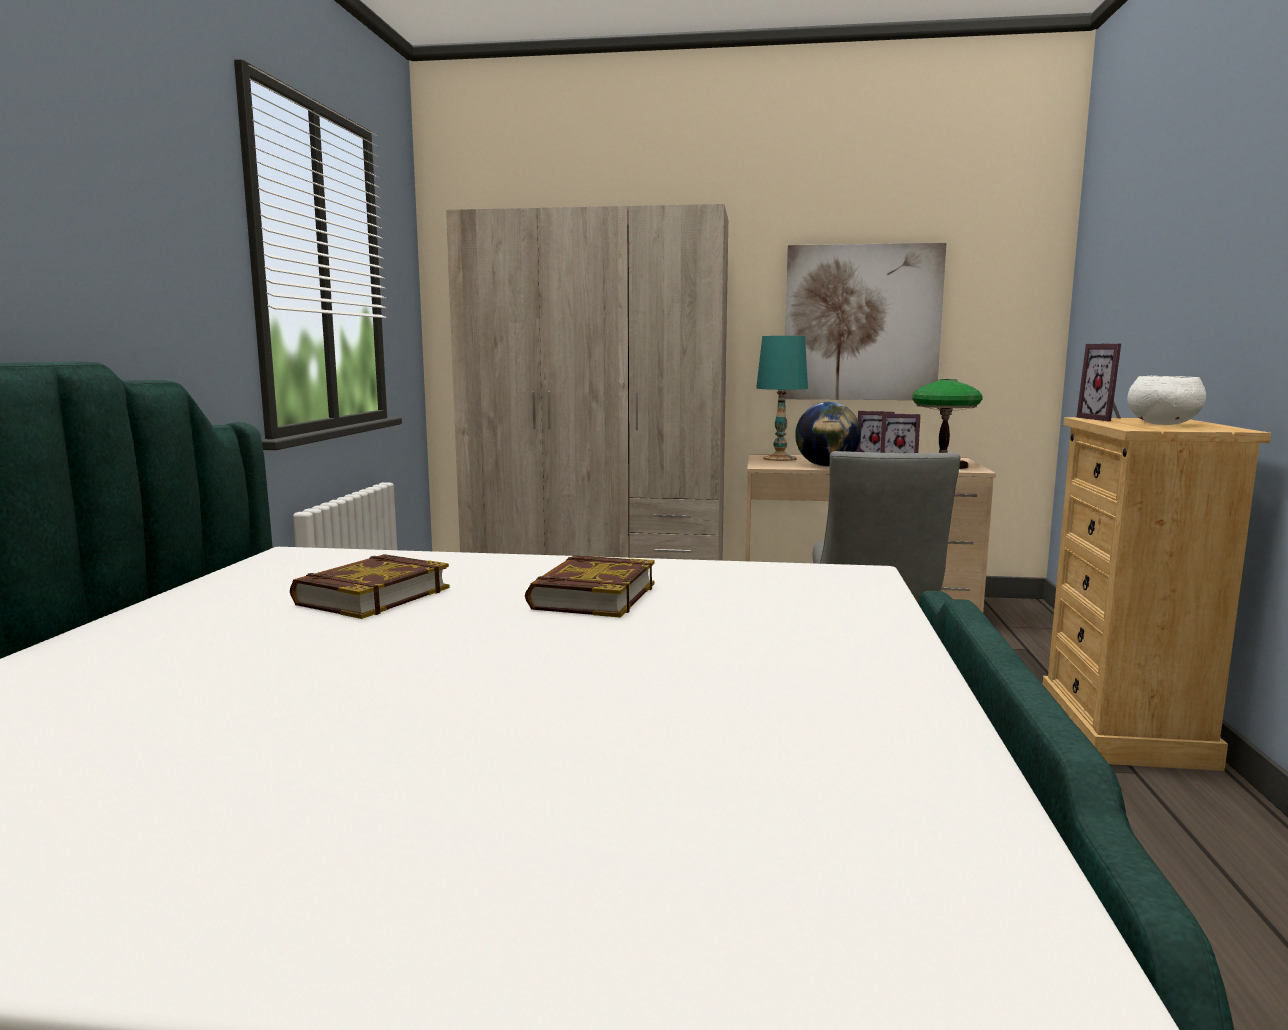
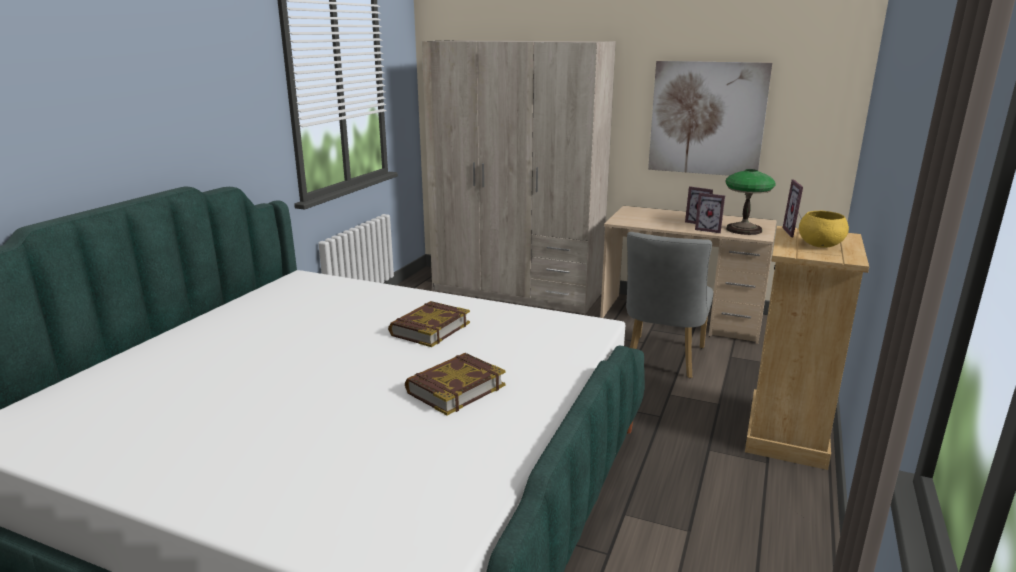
camera: 15 degrees right, 10 degrees up
(372, 596) = (321, 316): book -> book (455, 389)
(780, 458) = (638, 213): turquoise table lamp -> none
(826, 466) = (660, 225): globe -> none
(1162, 424) = (819, 245): white bowl -> yellow bowl

